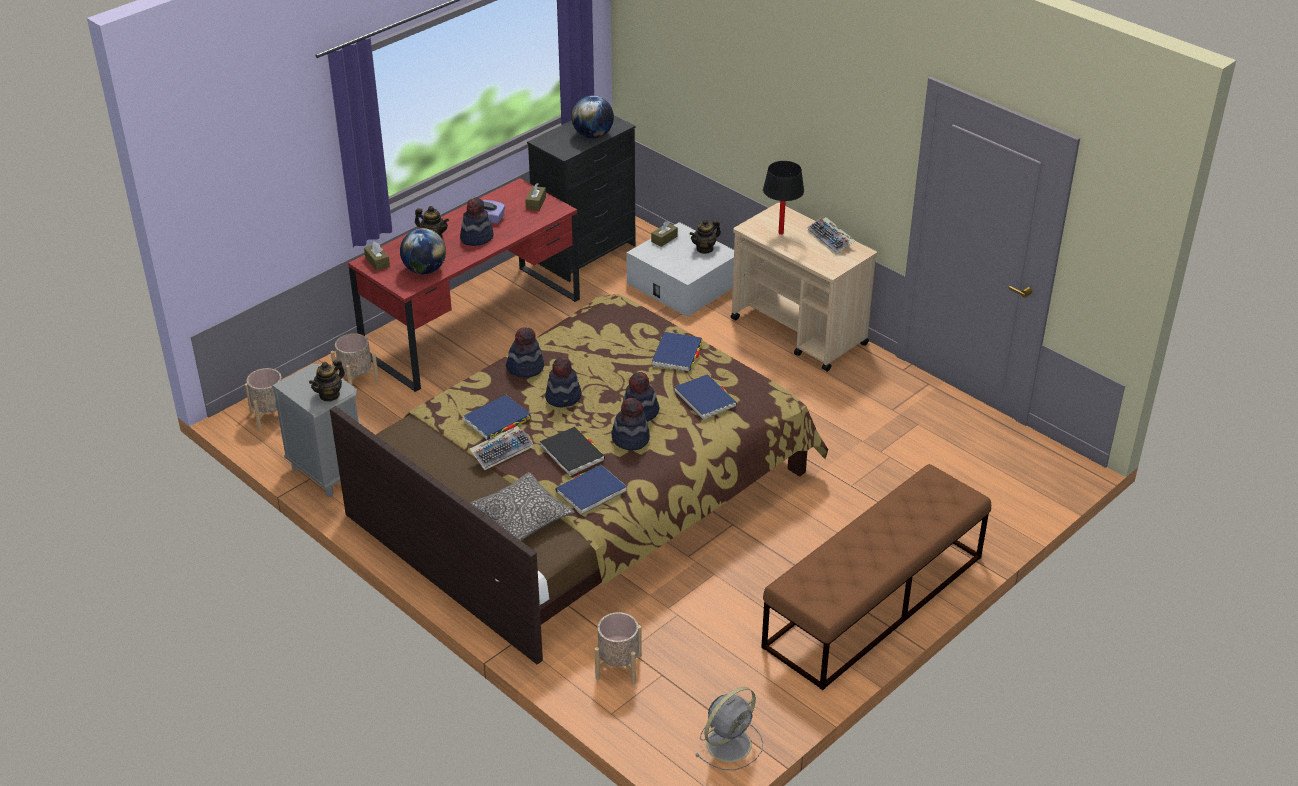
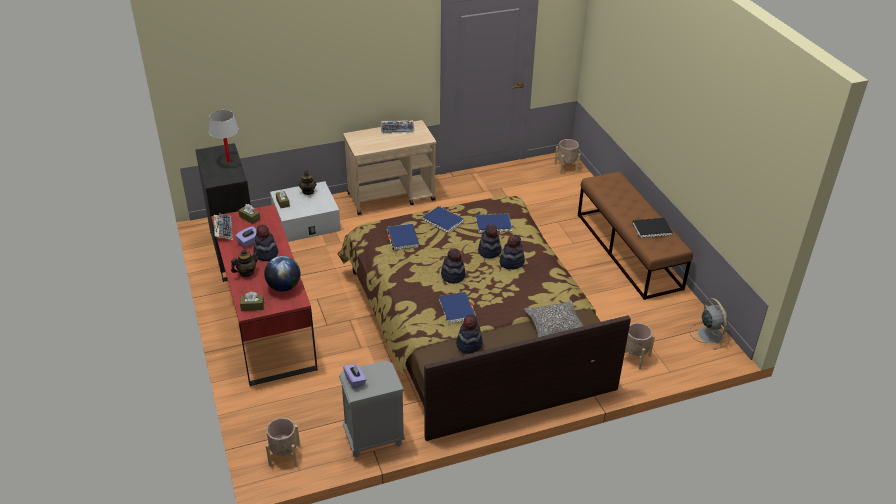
camera: 65 degrees left, 0 degrees up
(307, 377) = (355, 381): none -> purple tissue box
(329, 395) = (385, 374): teapot -> none
(356, 381) = (280, 396): beige planter -> beige planter (566, 167)
(502, 451) = (490, 316): keyboard -> keyboard (223, 229)
(525, 367) = (410, 282): hat -> hat (469, 344)
(572, 453) = (511, 288): black book -> black book (651, 229)
(591, 492) = (551, 292): blue book -> blue book (402, 238)
(593, 135) = (228, 161): globe -> white table lamp
(780, 233) = (375, 142): black table lamp -> none

